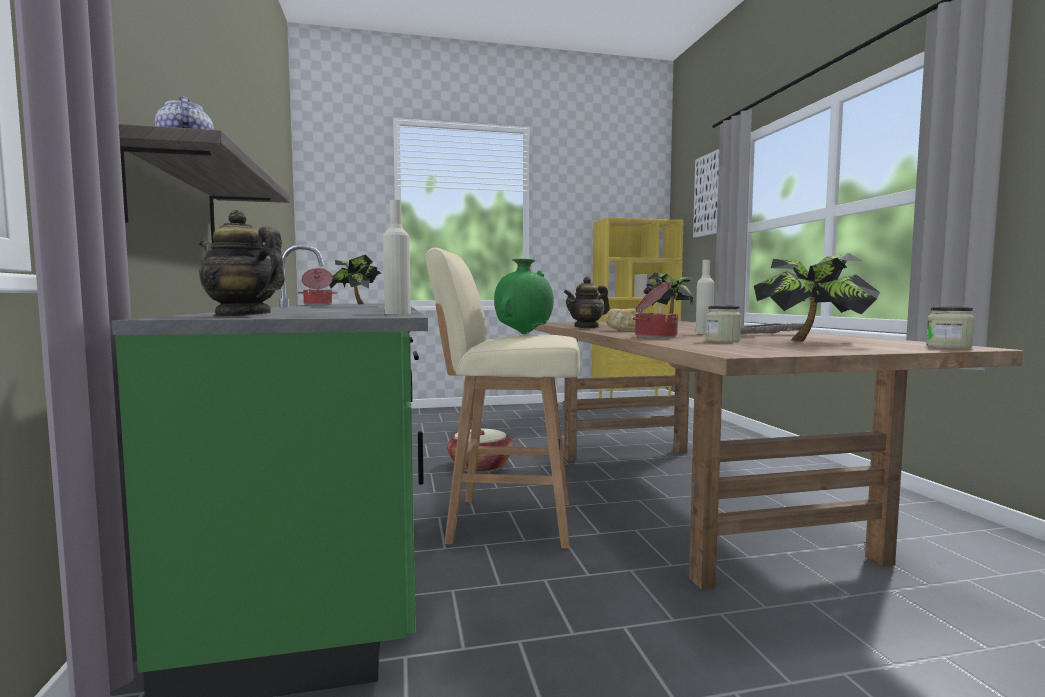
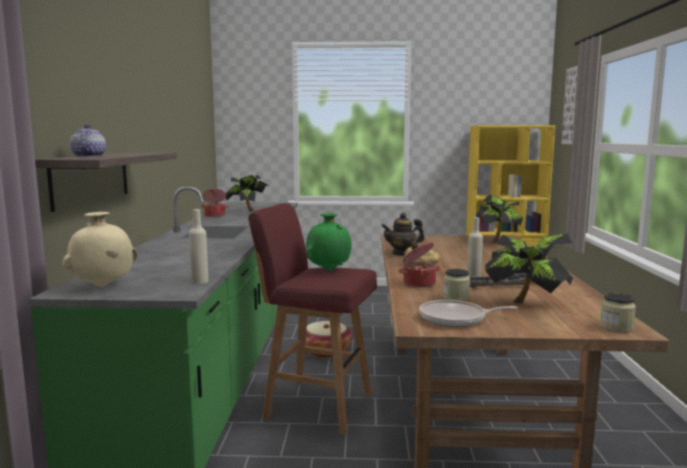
camera: 15 degrees right, 5 degrees up
(242, 316) = (102, 286): teapot -> beige vase
(507, 521) = (316, 405): beige stool -> red stool
(764, 348) = (456, 319): none -> frying pan

